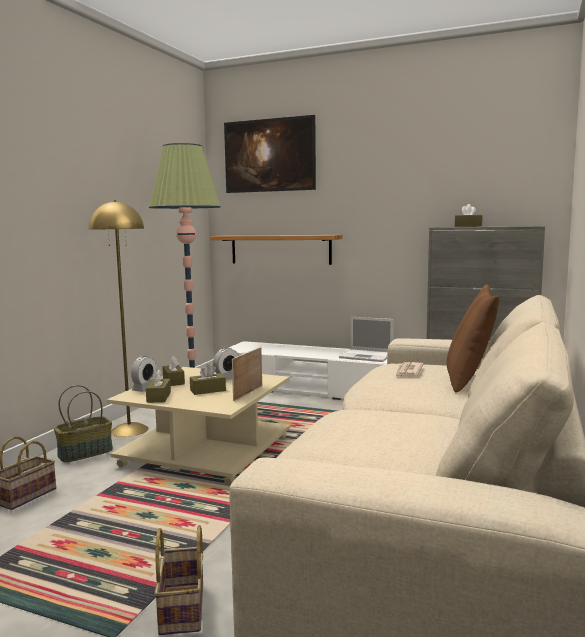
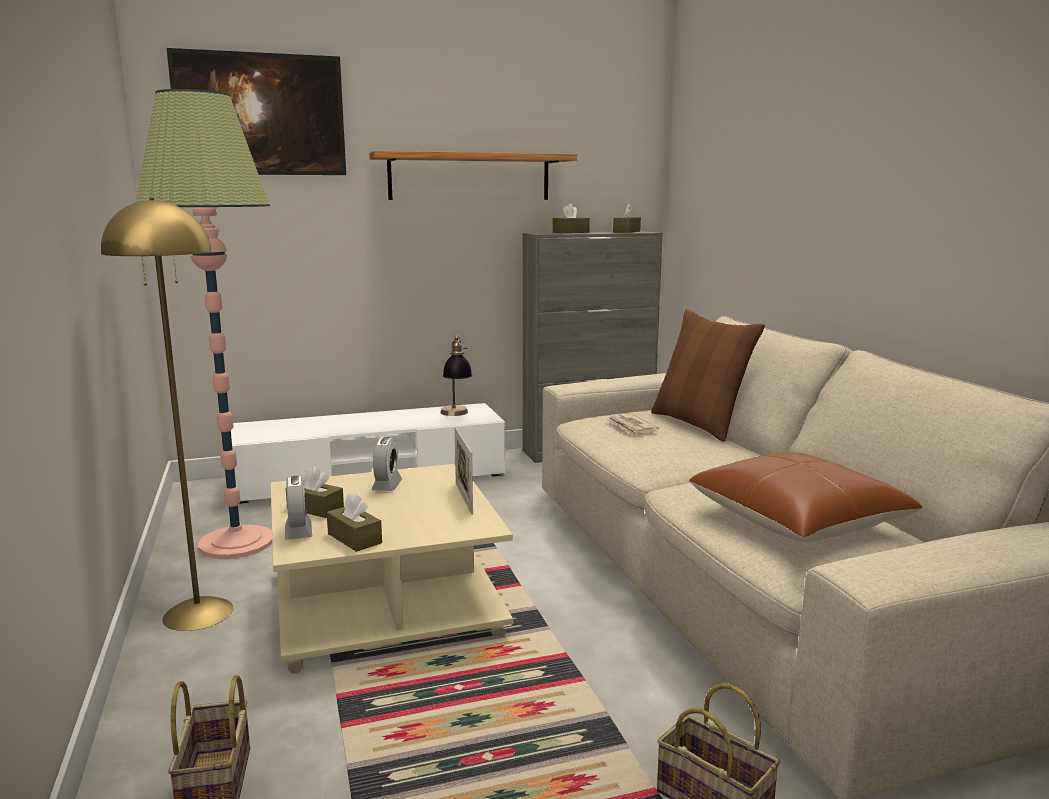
camera: 40 degrees left, 5 degrees up
(85, 452) = (188, 675): basket -> none
(208, 390) = (401, 509): brown tissue box -> brown tissue box (626, 232)
(280, 249) = (289, 269): shelf -> shelf (470, 177)
(367, 356) = (456, 415): laptop -> table lamp
(368, 443) = (797, 519): none -> brown pillow

